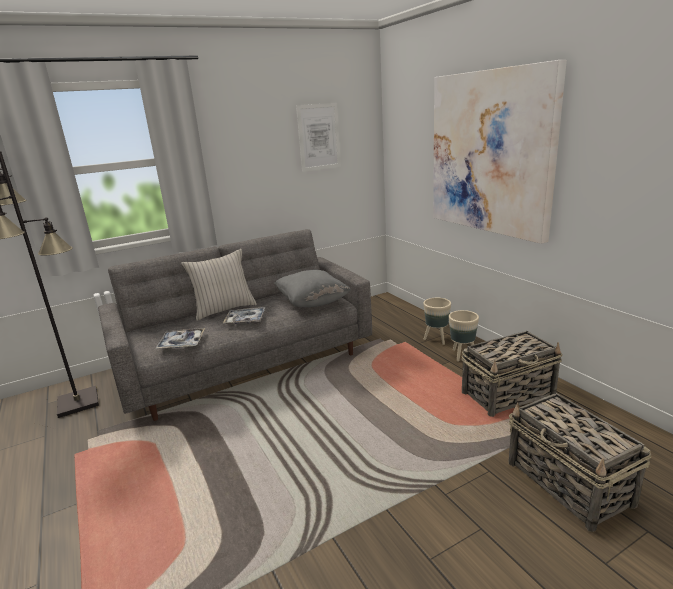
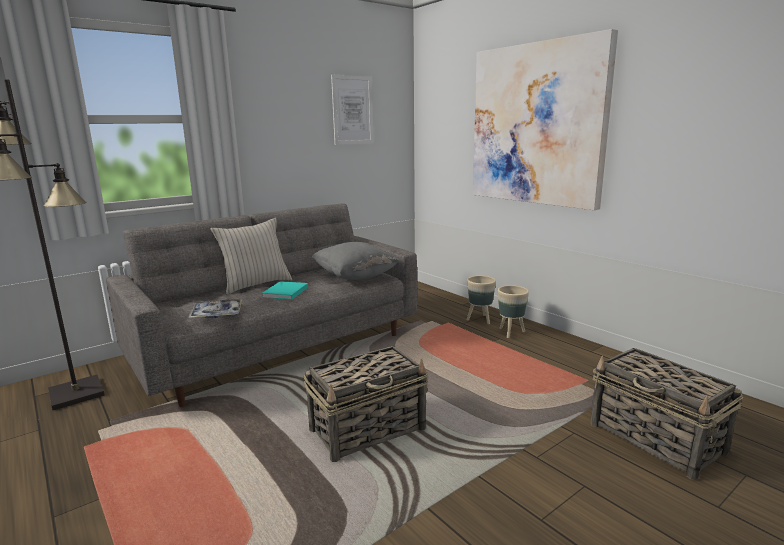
camera: 10 degrees left, 5 degrees down
(245, 320) = (285, 292): tray -> turquoise book
(508, 394) = (569, 364): basket -> basket (369, 429)

